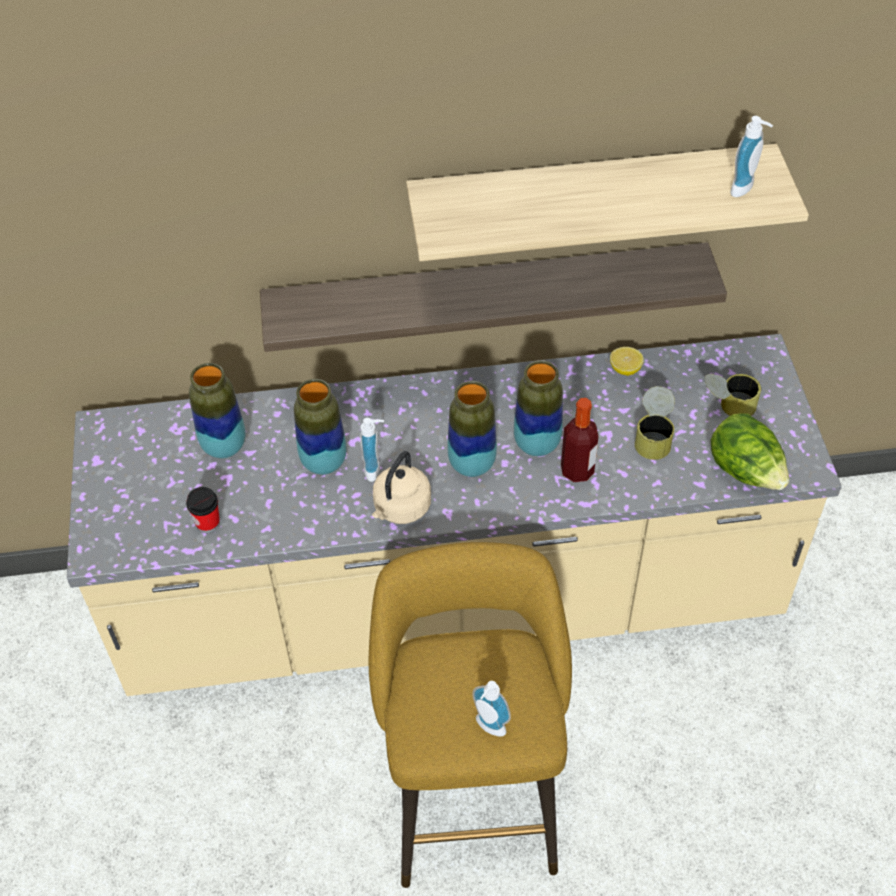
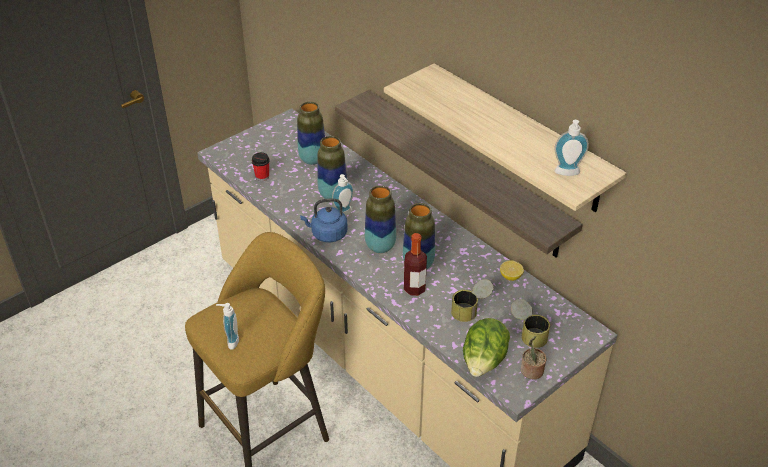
camera: 55 degrees right, 10 degrees down
(400, 508) = (327, 234): beige kettle -> blue kettle
(787, 437) = (531, 371): none -> potted plant

